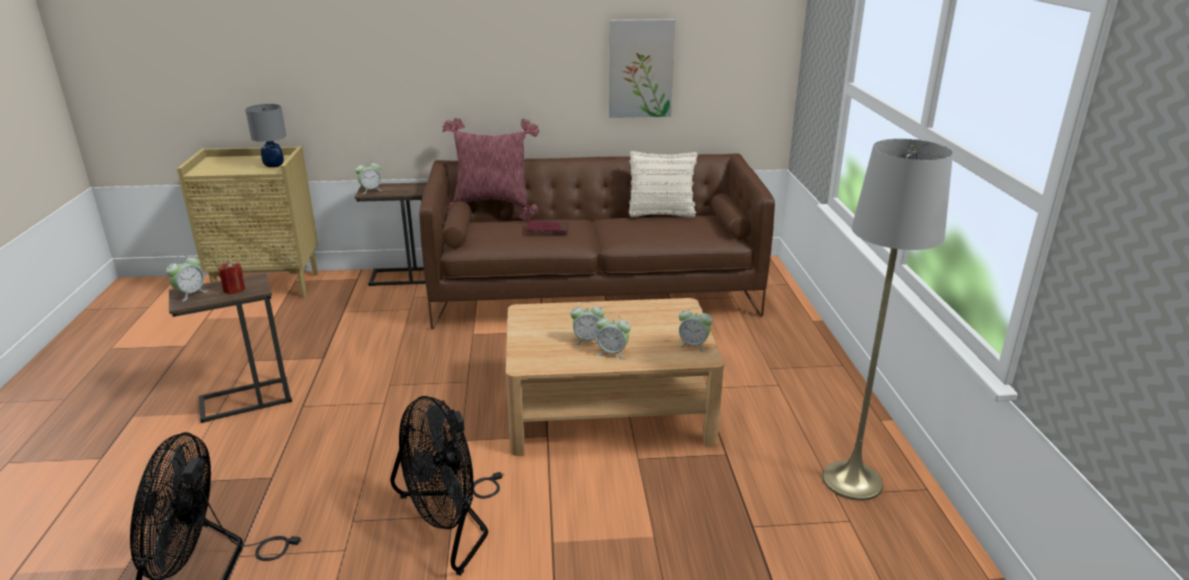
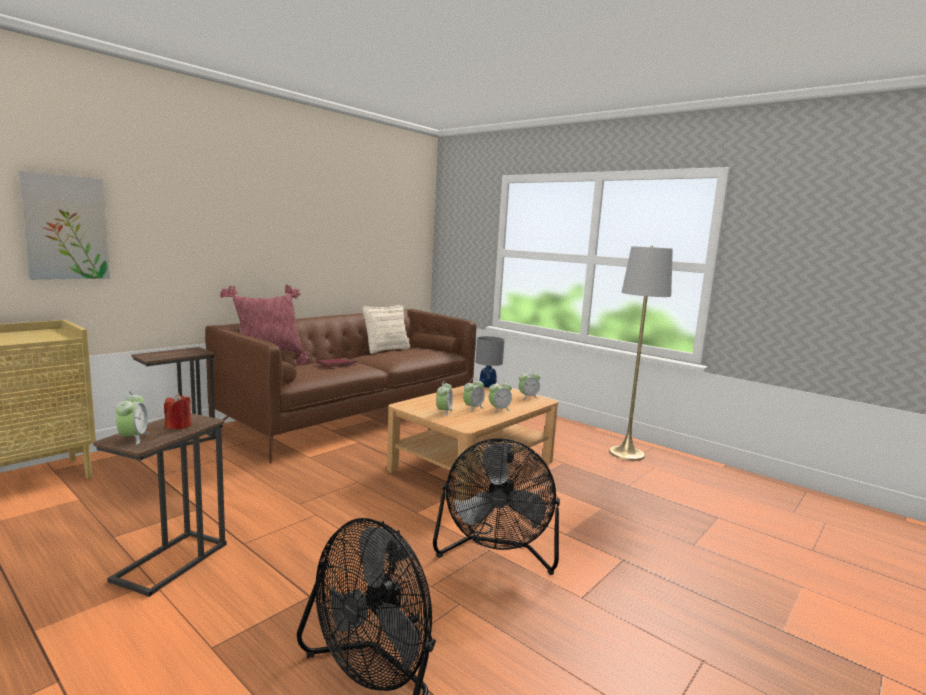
camera: 45 degrees left, 15 degrees down
(274, 166) = (55, 335): grey table lamp -> grey table lamp (488, 386)
(370, 190) = (153, 356): alarm clock -> alarm clock (444, 412)
(640, 68) = (353, 250): picture -> picture (65, 227)

